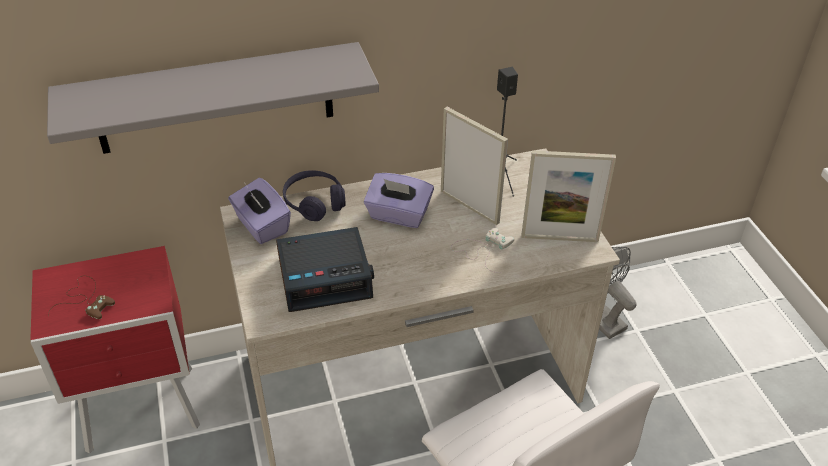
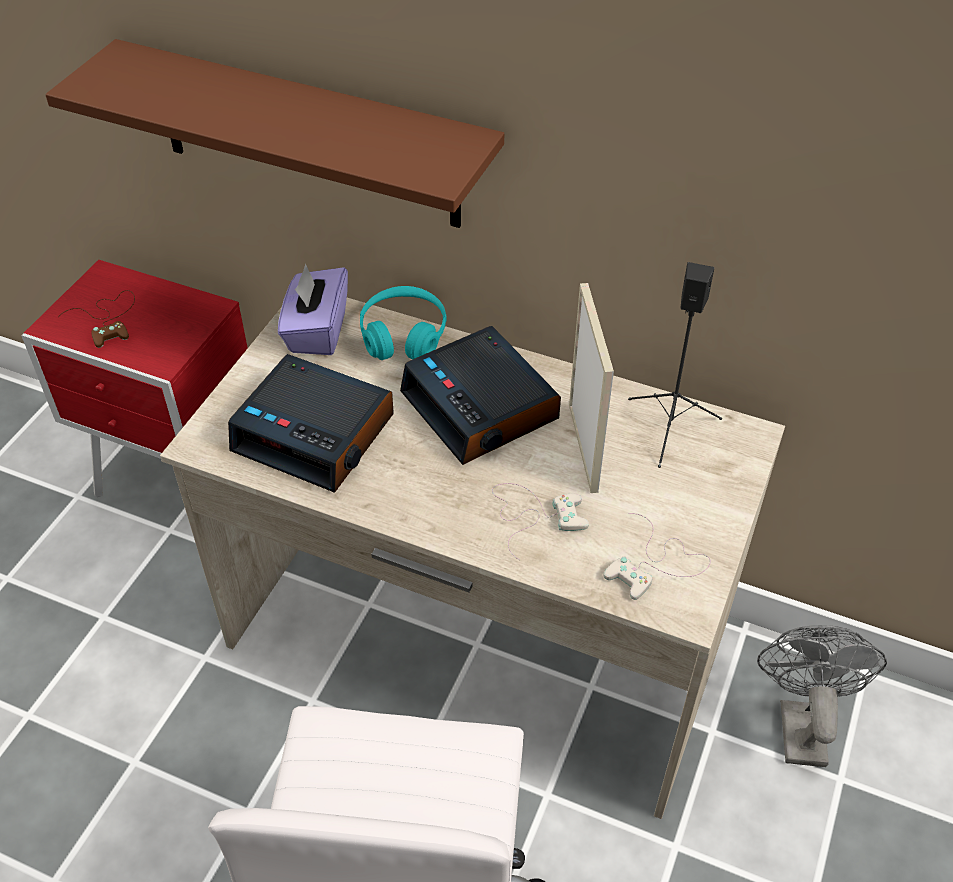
camera: 40 degrees right, 5 degrees up
(215, 99) = (306, 136): grey shelf -> brown shelf
(314, 203) = (403, 335): purple headphones -> turquoise headphones
(398, 215) = (481, 407): purple tissue box -> alarm clock
(559, 238) = (656, 563): picture frame -> white game controller

